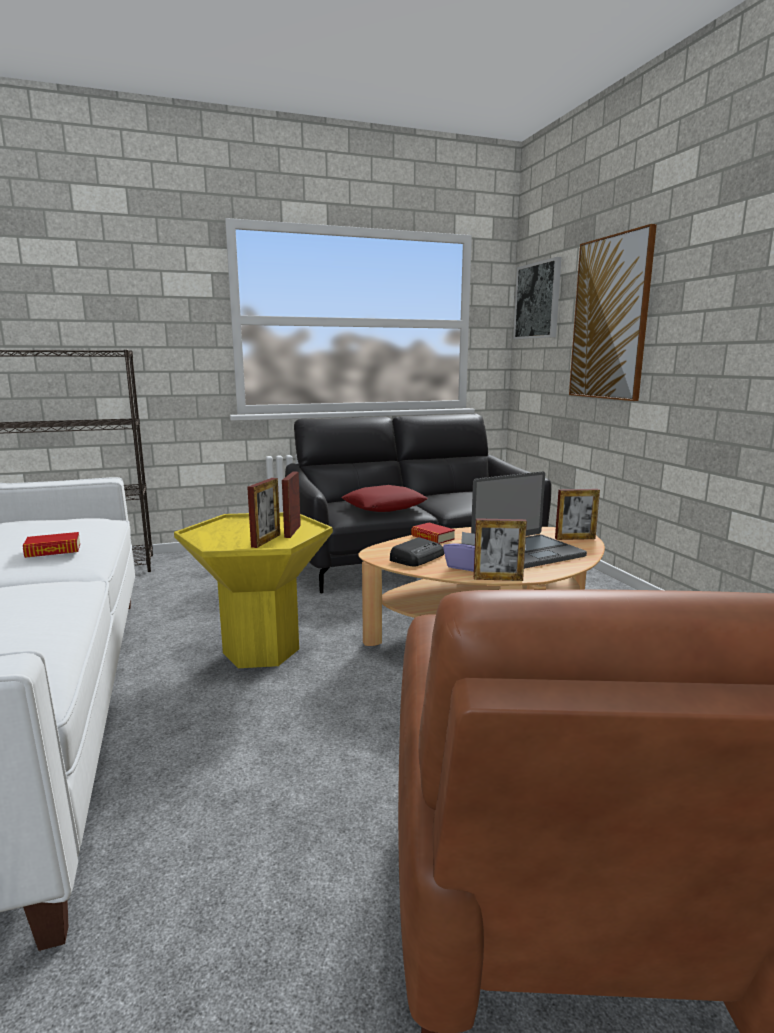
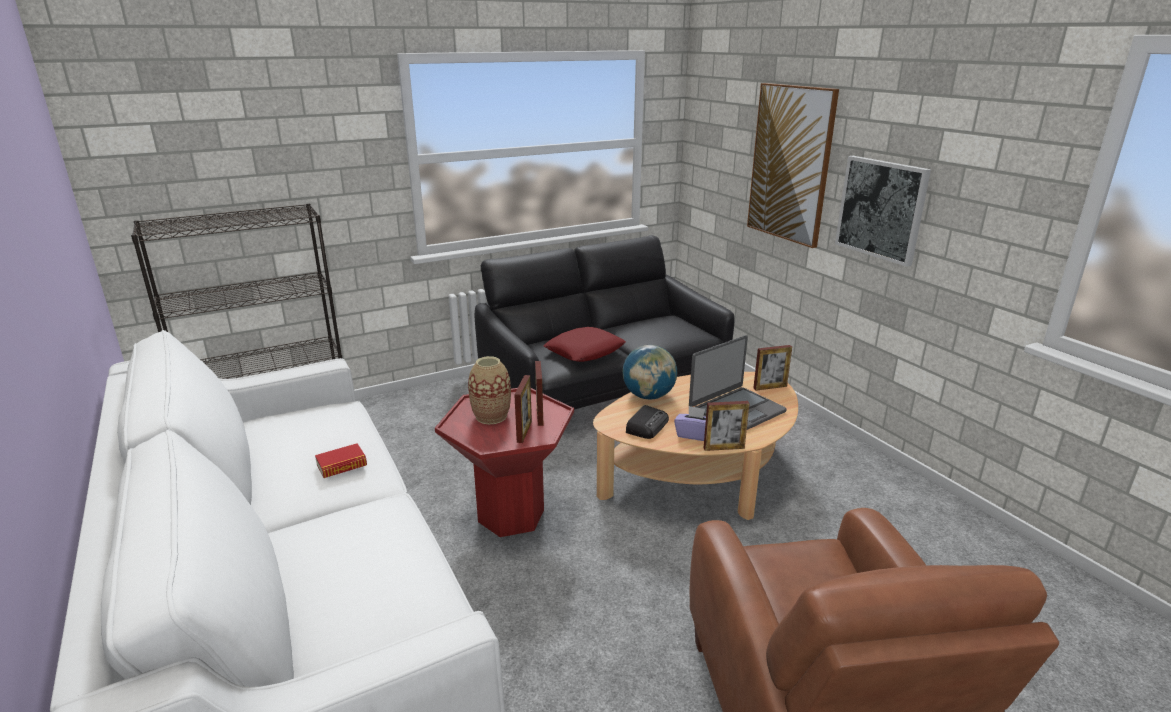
camera: 10 degrees left, 10 degrees up
(241, 529) = (491, 416): none -> vase
(260, 651) = (511, 516): yellow side table -> red side table
(432, 537) = (648, 396): book -> globe
(538, 301) = (712, 123): picture -> picture (881, 209)

